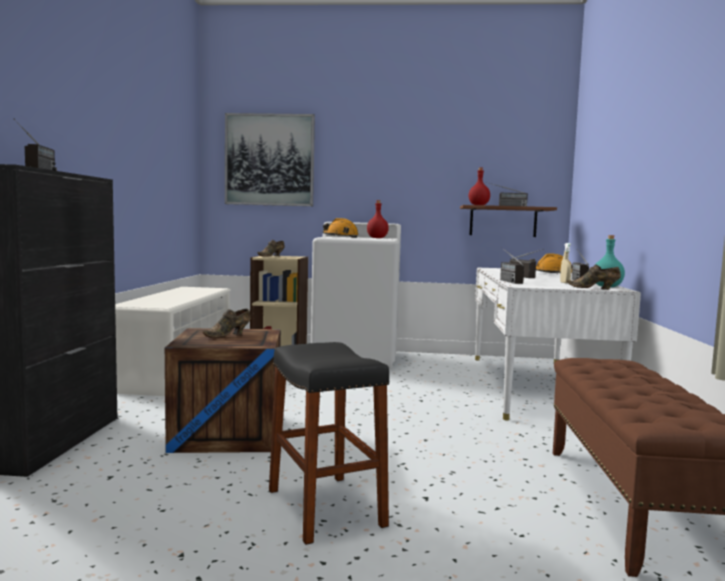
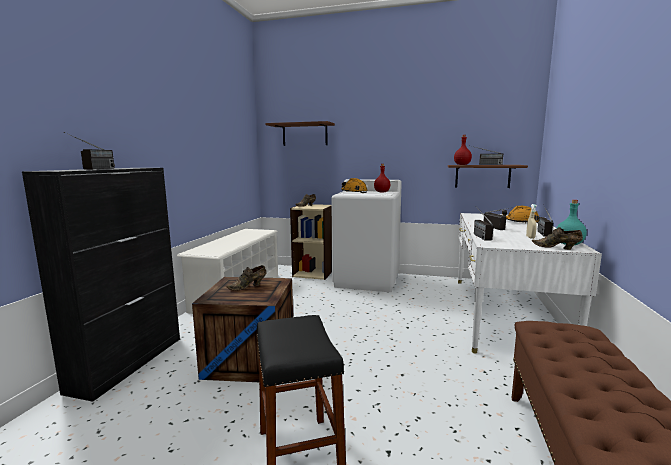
camera: 10 degrees right, 5 degrees up
(269, 160) = (305, 135): picture -> shelf

